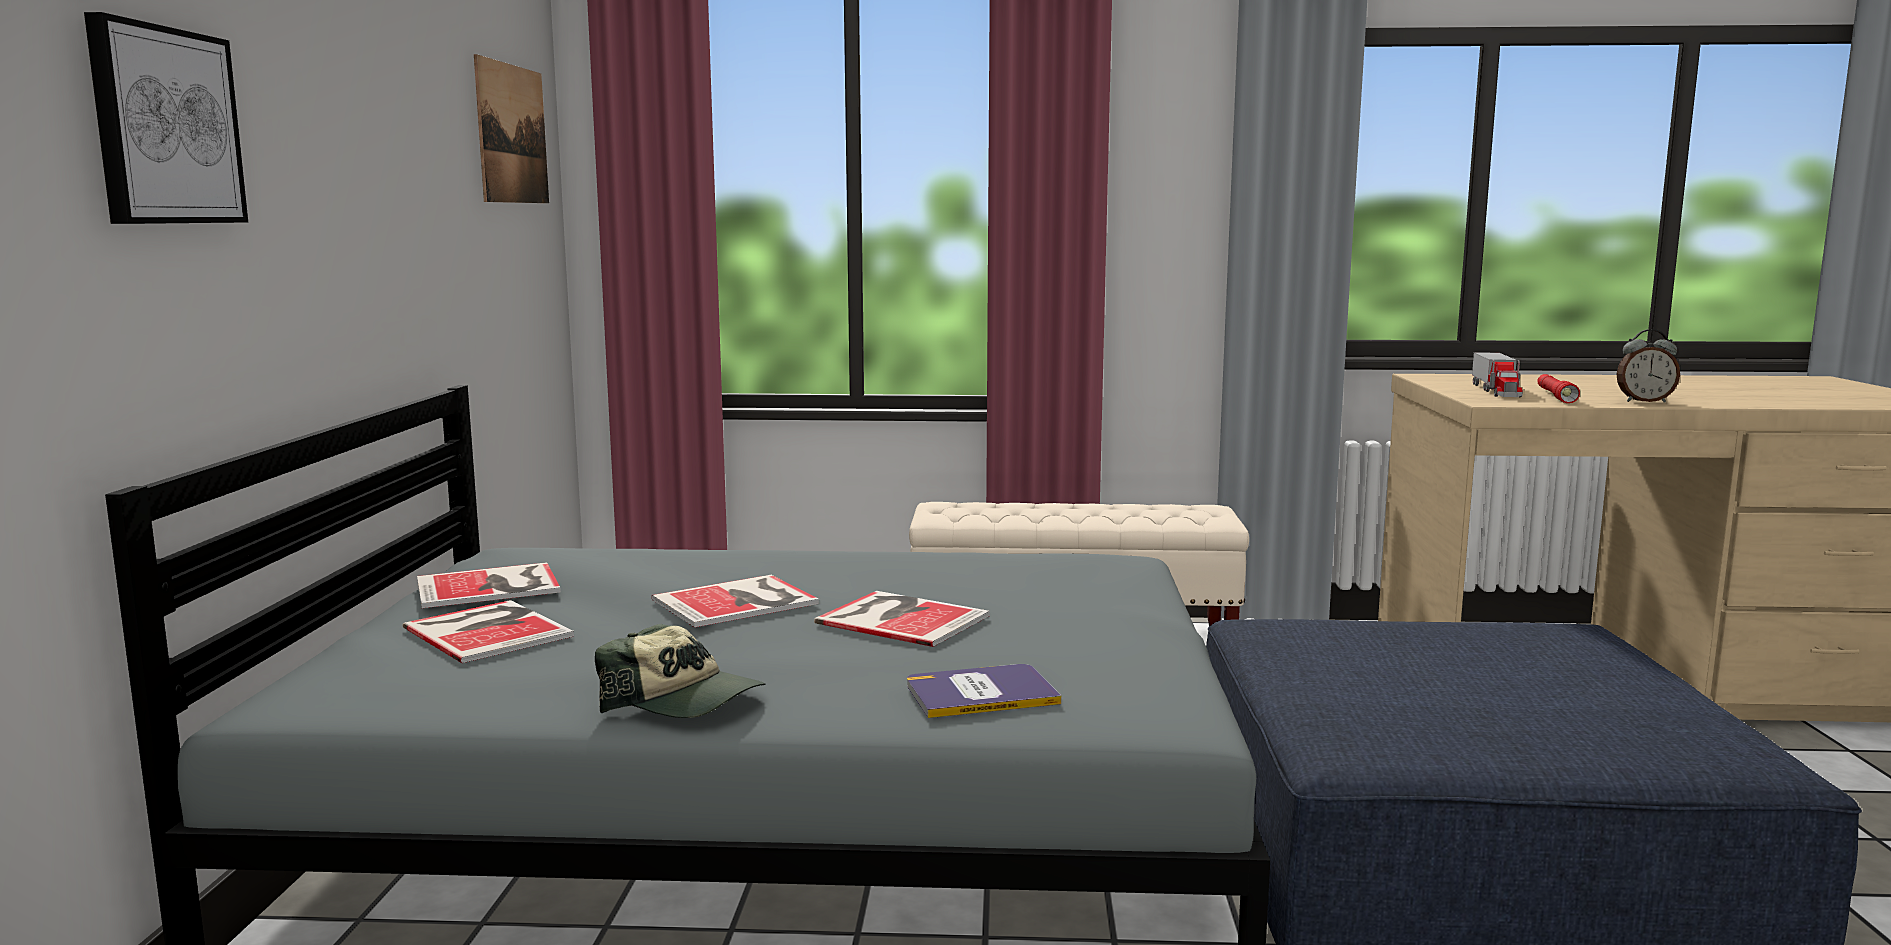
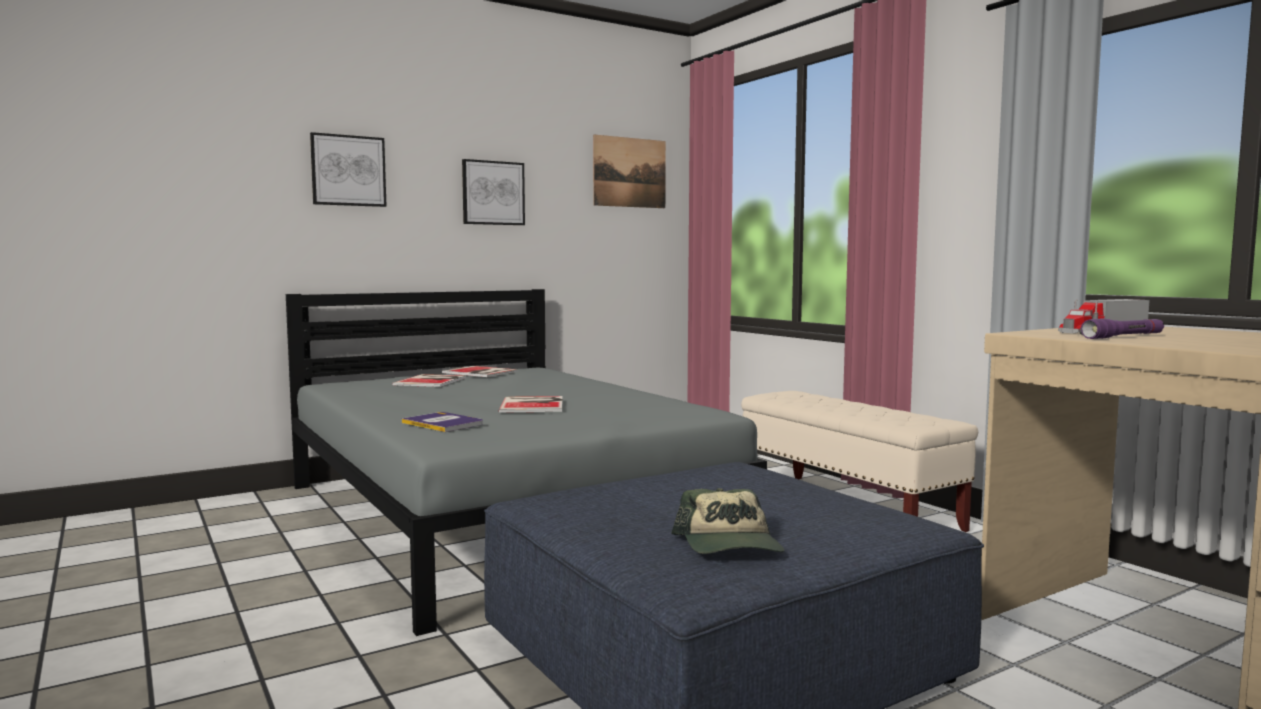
camera: 55 degrees right, 5 degrees down
(376, 180) = (493, 193): none -> picture
(684, 701) = (384, 403): cap -> cap (730, 546)
(740, 602) = (513, 389): book -> none
(1555, 396) = (1123, 337): red flashlight -> purple flashlight
(1644, 401) = (1187, 345): alarm clock -> none

